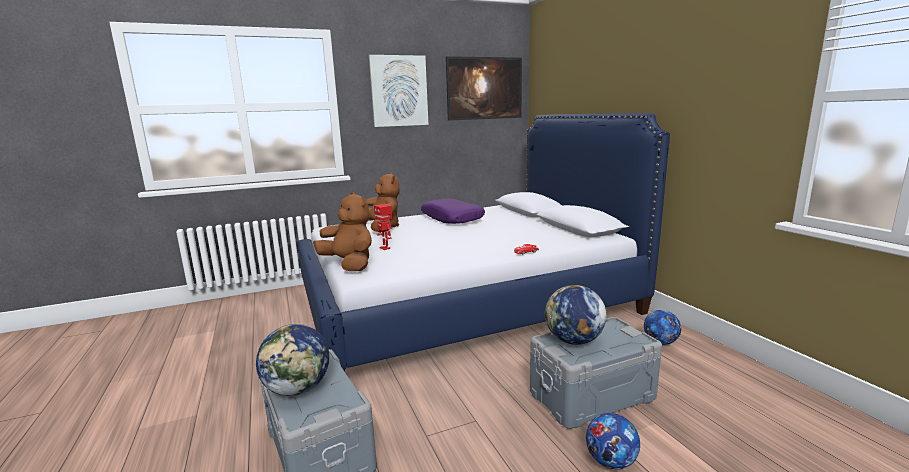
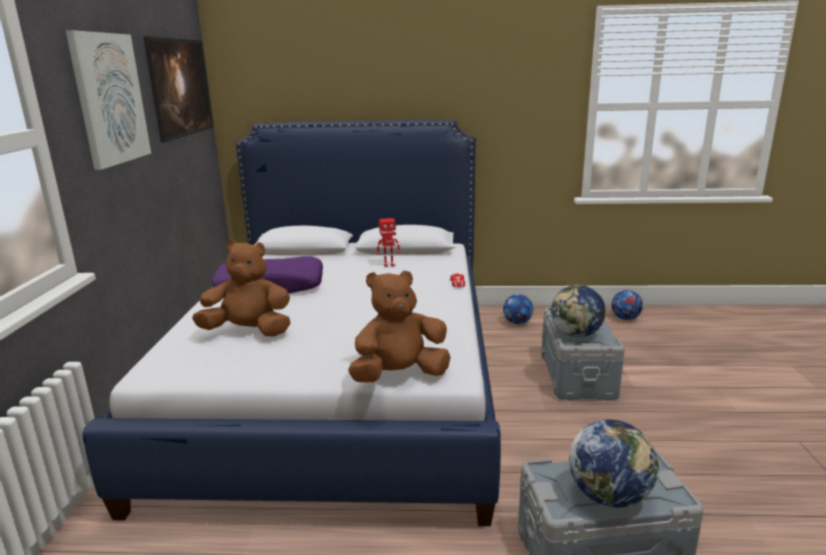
camera: 65 degrees left, 5 degrees up
(385, 248) = (352, 344): toy robot -> toy robot (388, 265)
(610, 461) = (658, 396): football -> football (625, 318)

